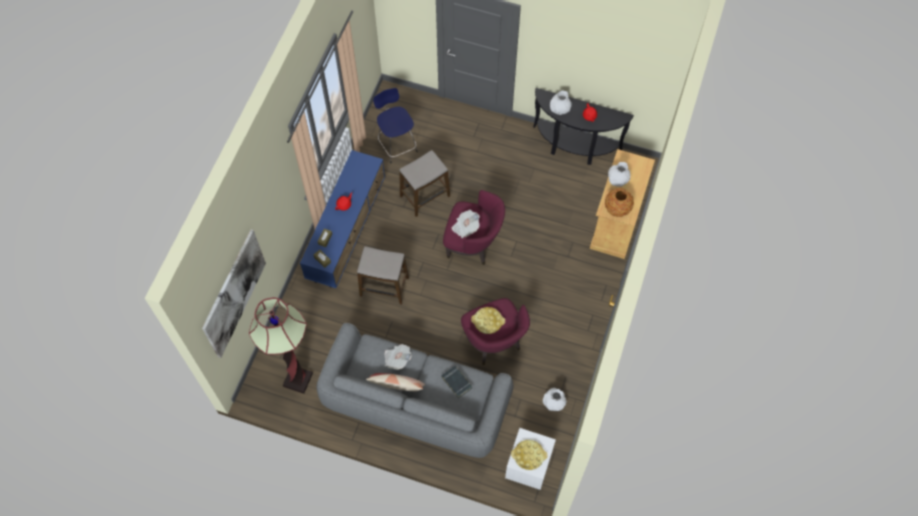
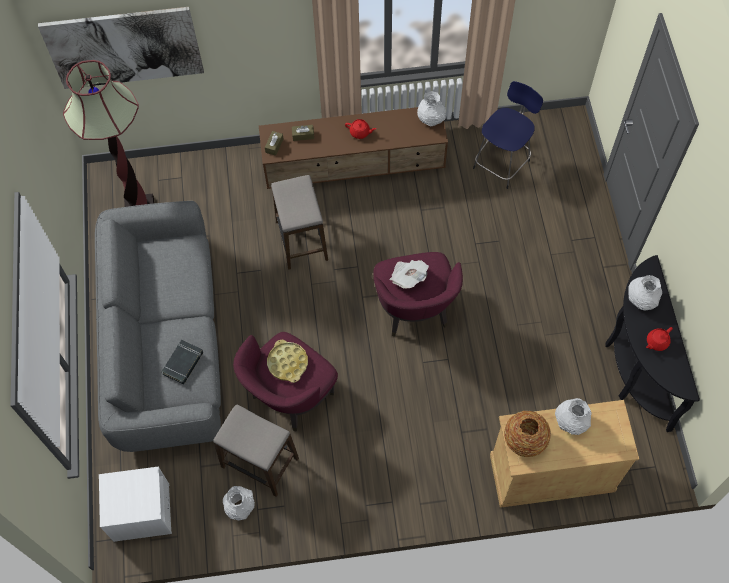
camera: 65 degrees right, 0 degrees up
(347, 230) = (355, 167): blue tv stand -> brown tv stand
(360, 160) = (431, 119): none -> white vase
(396, 386) = (149, 299): pillow -> none
(397, 359) = (184, 283): newspaper -> none
(424, 196) = (449, 226): stool -> stool (260, 462)
(529, 455) = (124, 495): yellow tray -> none

